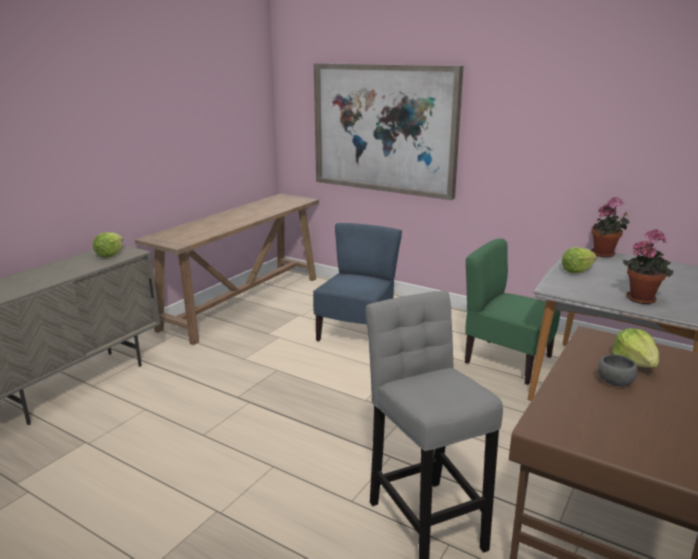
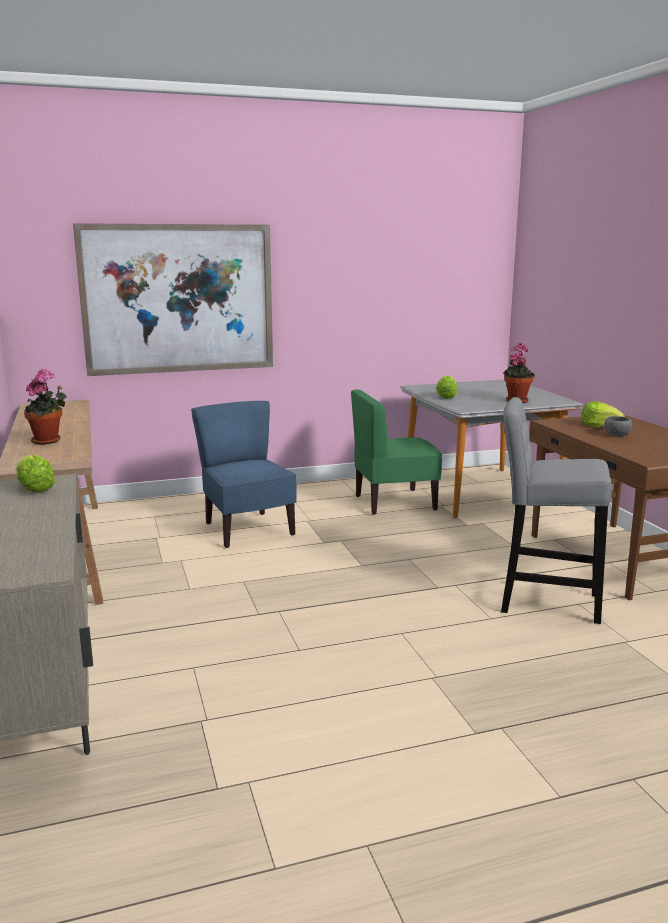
camera: 50 degrees left, 5 degrees down
(605, 254) = (432, 386): potted plant -> potted plant (49, 441)

